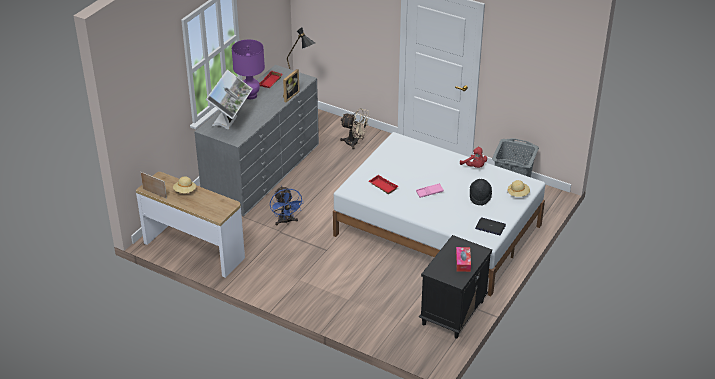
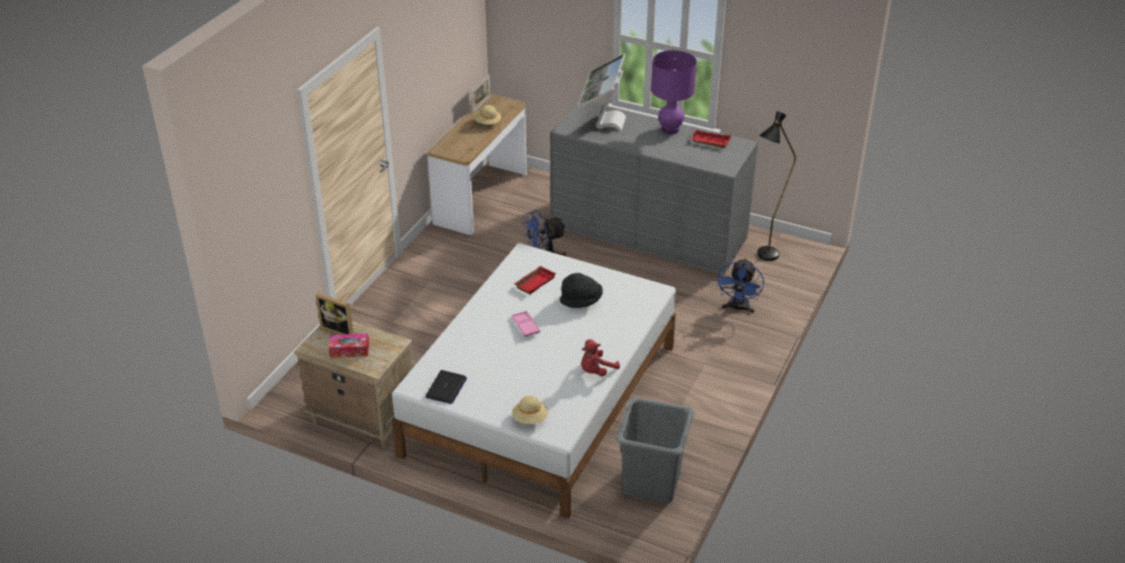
camera: 85 degrees right, 0 degrees up
(231, 123) = (602, 121): monitor -> monitor turned 90 degrees clockwise
(289, 95) = (679, 158): picture frame -> picture frame (339, 329)
(355, 143) = (738, 308): beige fan -> blue fan
(453, 313) = (362, 418): black nightstand -> beige nightstand
(480, 196) = (519, 377): black hat -> black hat (581, 301)

